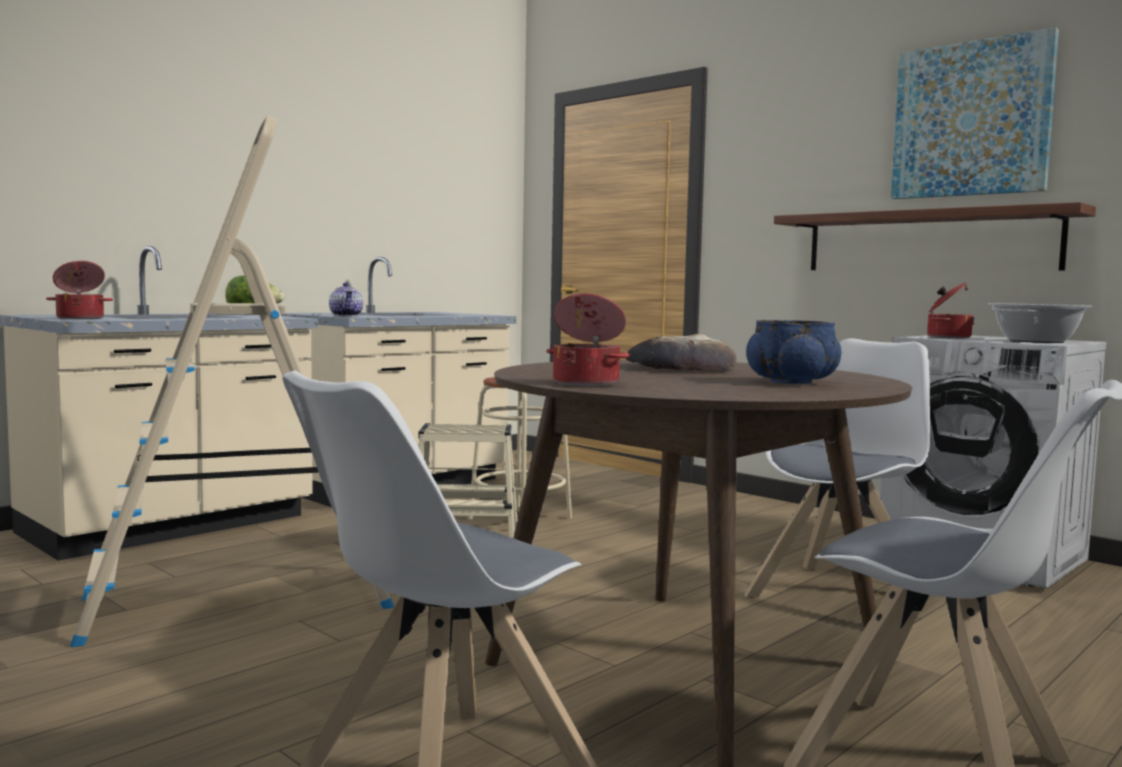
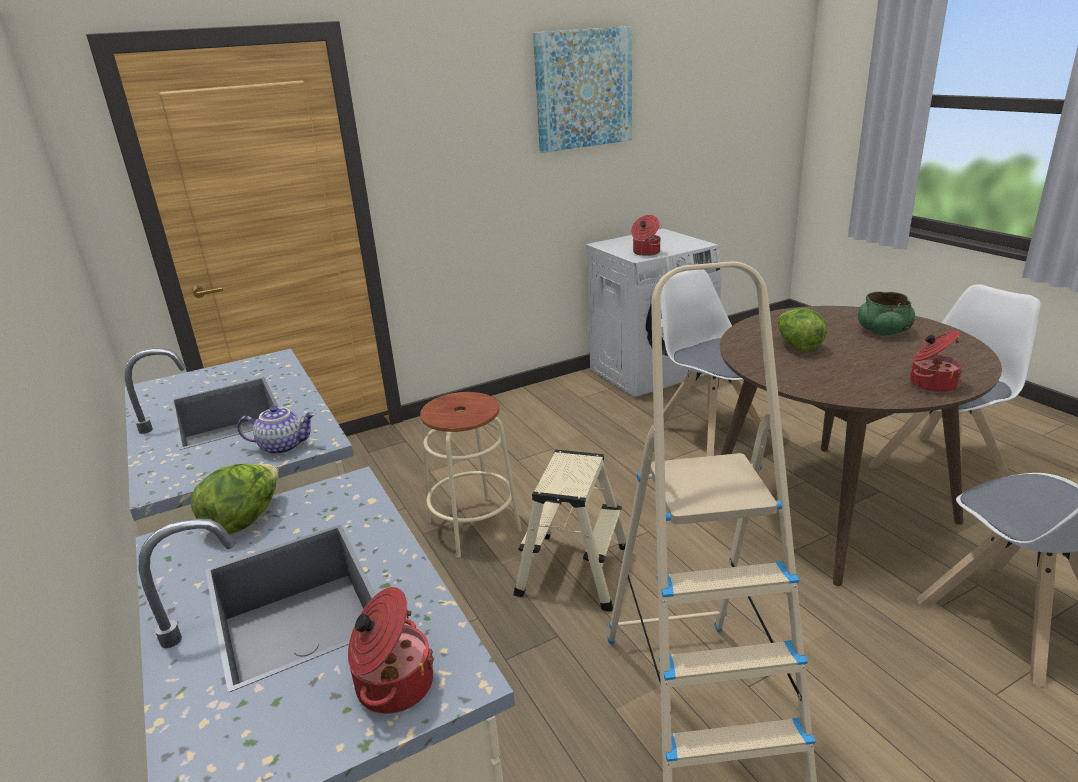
camera: 70 degrees left, 20 degrees up
(680, 368) = (797, 346): bread -> lettuce
(792, 382) = (883, 331): blue bowl -> green bowl
(928, 241) = (564, 181): shelf -> none
(1036, 341) = (672, 241): cooking pot -> none

